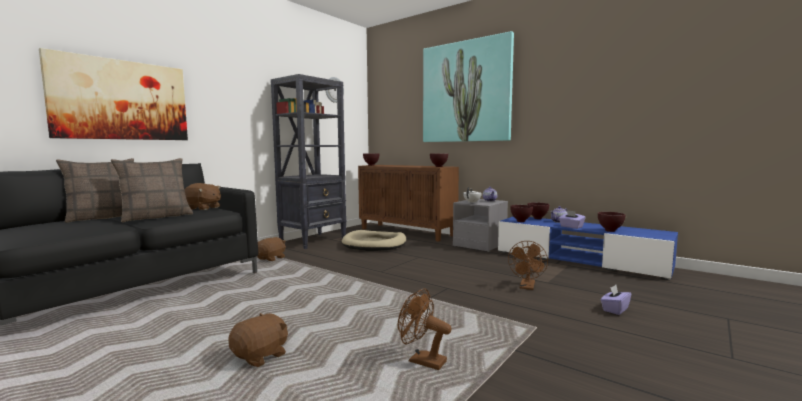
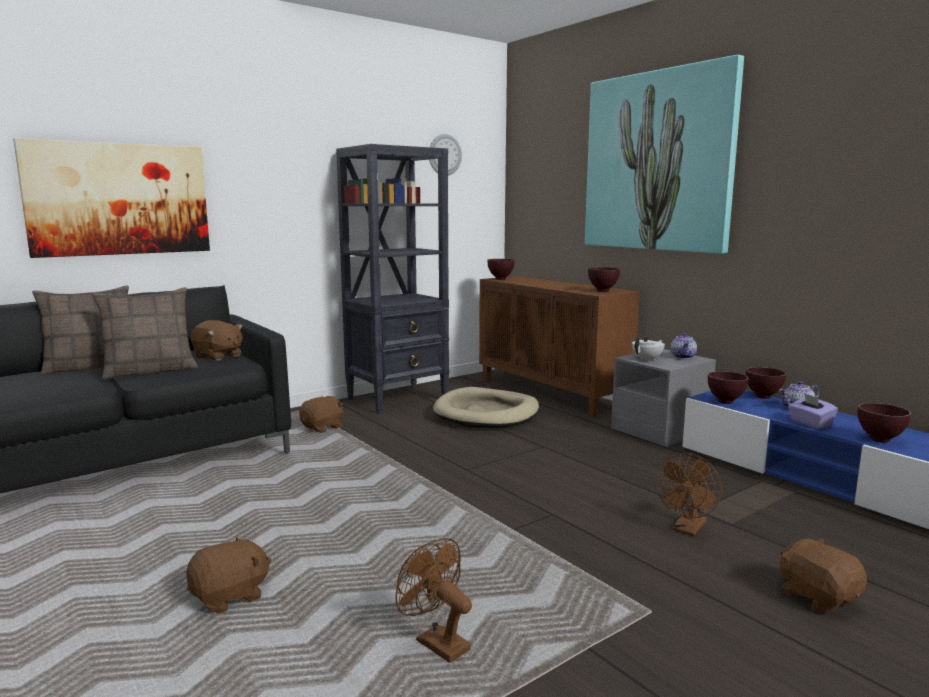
camera: 15 degrees right, 5 degrees up
(615, 309) = (817, 597): purple tissue box -> brown plush toy

